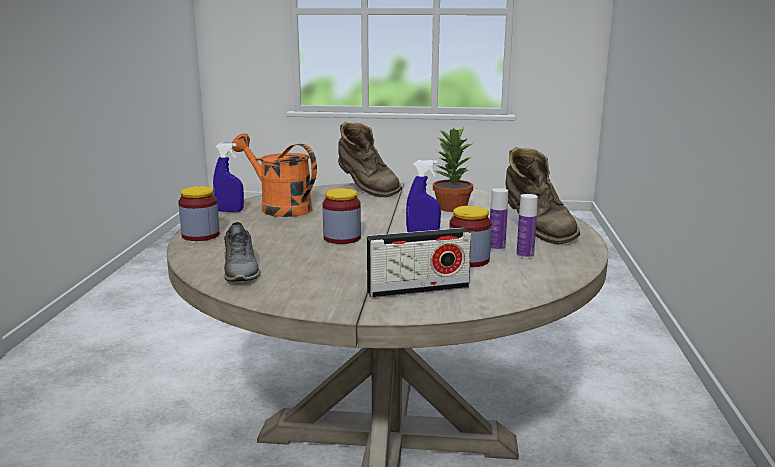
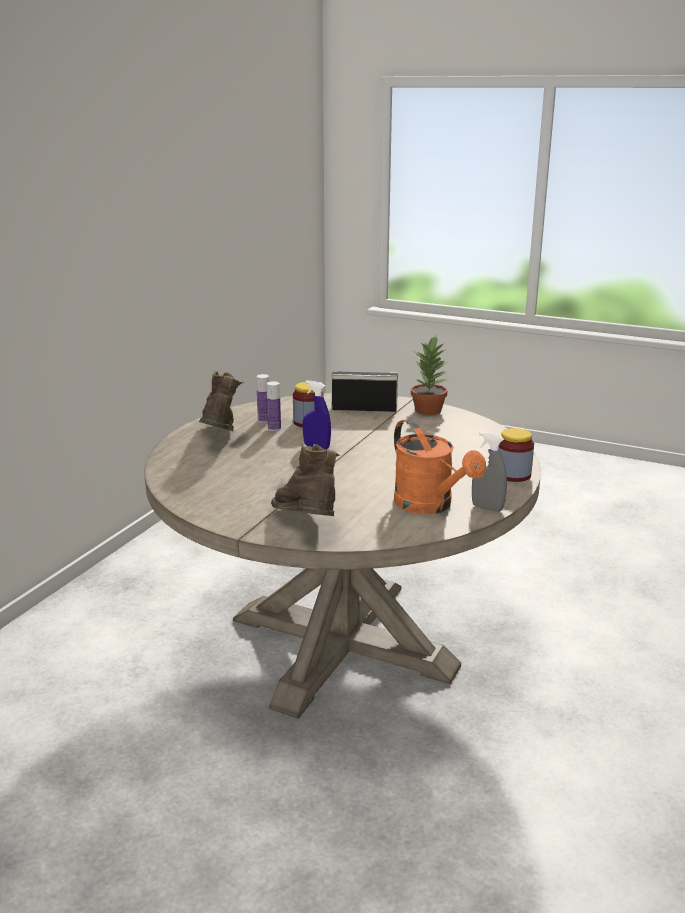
camera: 160 degrees left, 5 degrees up
(229, 211) = (487, 508): blue spray bottle -> grey spray bottle
(241, 270) = (475, 435): grey shoe -> none
(342, 238) = (386, 454): jar -> none
(451, 208) = (247, 477): potted plant -> potted plant (429, 410)

